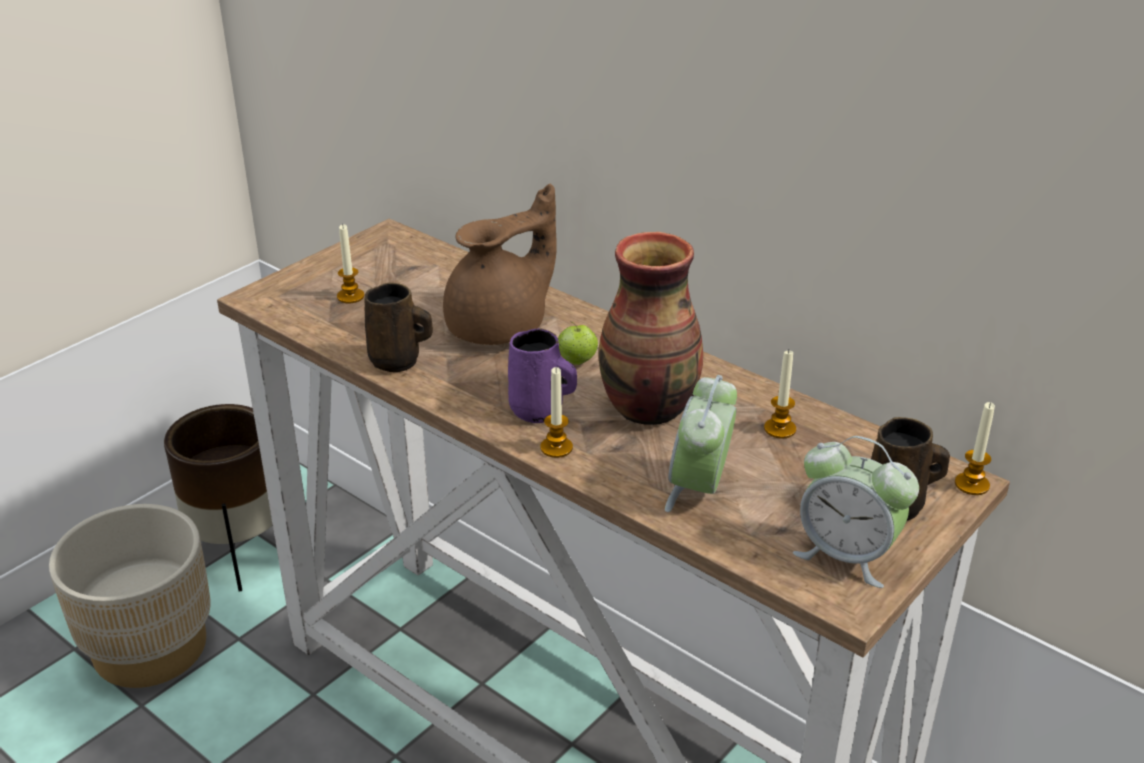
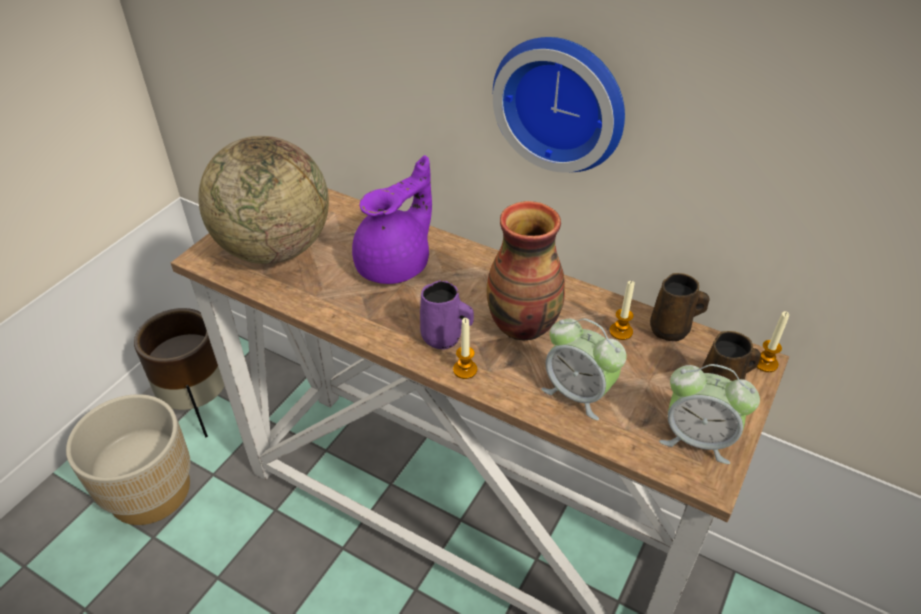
camera: 10 degrees left, 10 degrees up
(350, 296) = (275, 248): candle -> globe
(398, 361) = (326, 305): brown mug -> brown mug (671, 330)
(501, 327) = (396, 264): brown teapot -> purple teapot
(577, 361) = (460, 288): apple -> none
(699, 489) = (578, 393): alarm clock -> alarm clock turned 60 degrees counterclockwise
(719, 116) = (562, 102): none -> wall clock

